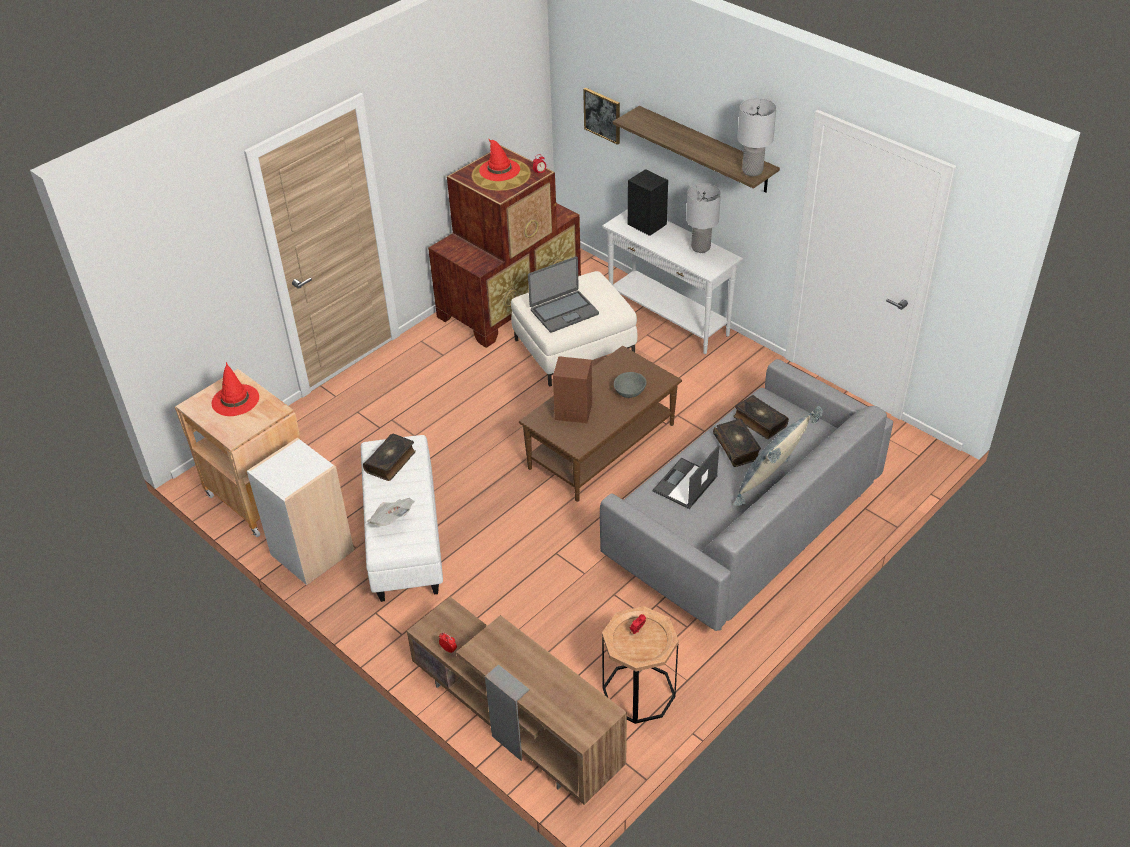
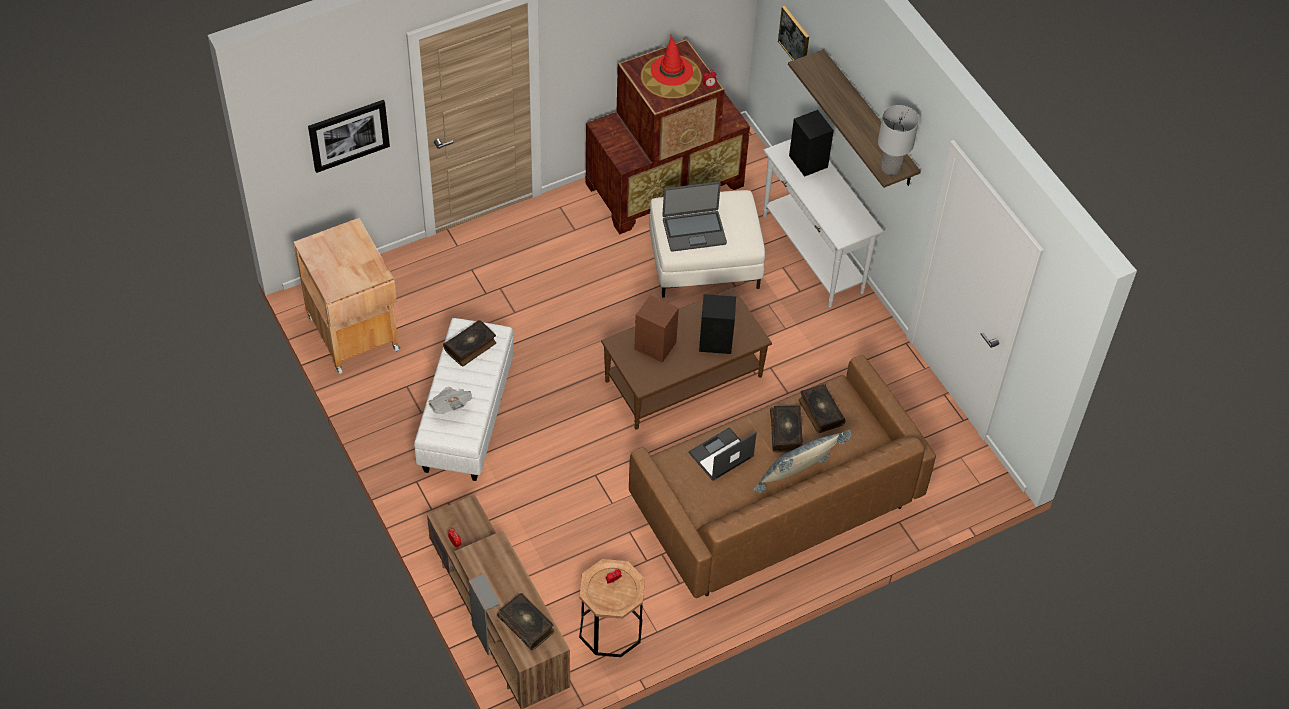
camera: 15 degrees right, 10 degrees up
(207, 281) = (348, 135): none -> picture
(235, 399) = (346, 251): red hat -> none
(311, 552) = (381, 404): bookcase -> none
(568, 701) = (526, 625): none -> book
(630, 392) = (716, 341): grey bowl -> black speaker
(700, 249) = (847, 208): grey table lamp -> none
(741, 528) = (774, 504): grey sofa -> brown sofa

